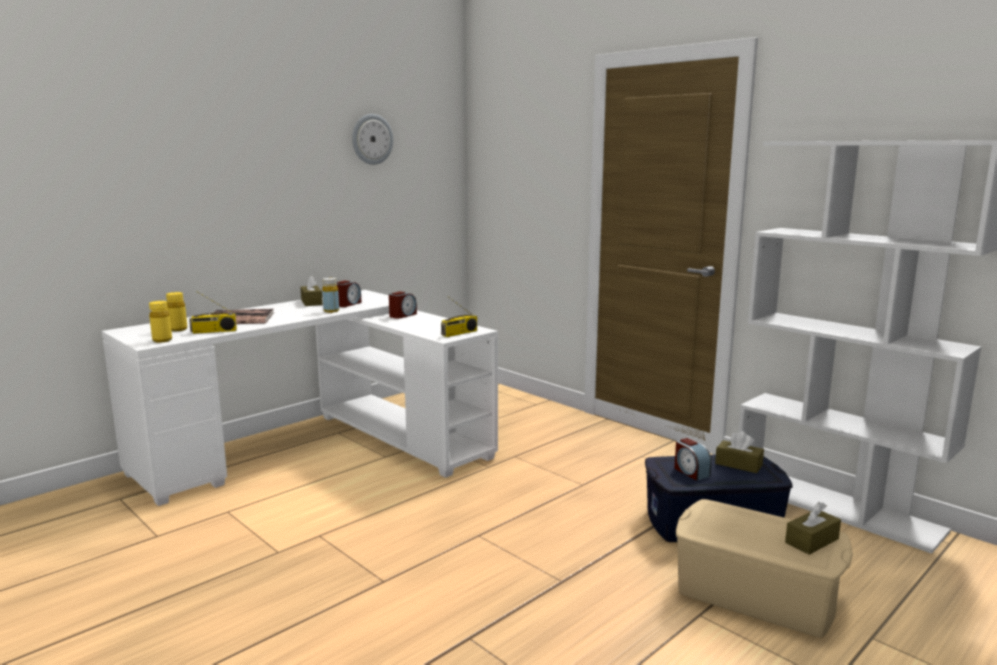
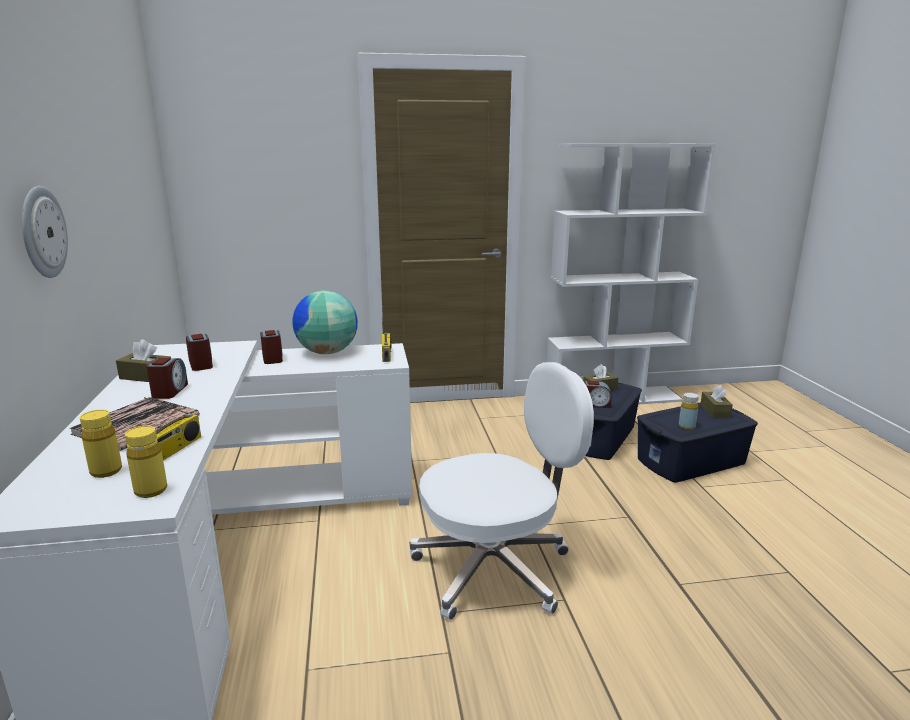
camera: 55 degrees left, 5 degrees up
(295, 311) = (169, 391): none -> alarm clock
(331, 311) = (216, 376): yellow bottle -> yellow bottle (686, 426)
(371, 139) = (112, 139): wall clock -> wall clock (42, 232)
(396, 539) = (495, 568): none -> white office chair
(437, 321) = (326, 352): none -> globe
(756, 595) = (691, 461): beige storage box -> blue storage box

